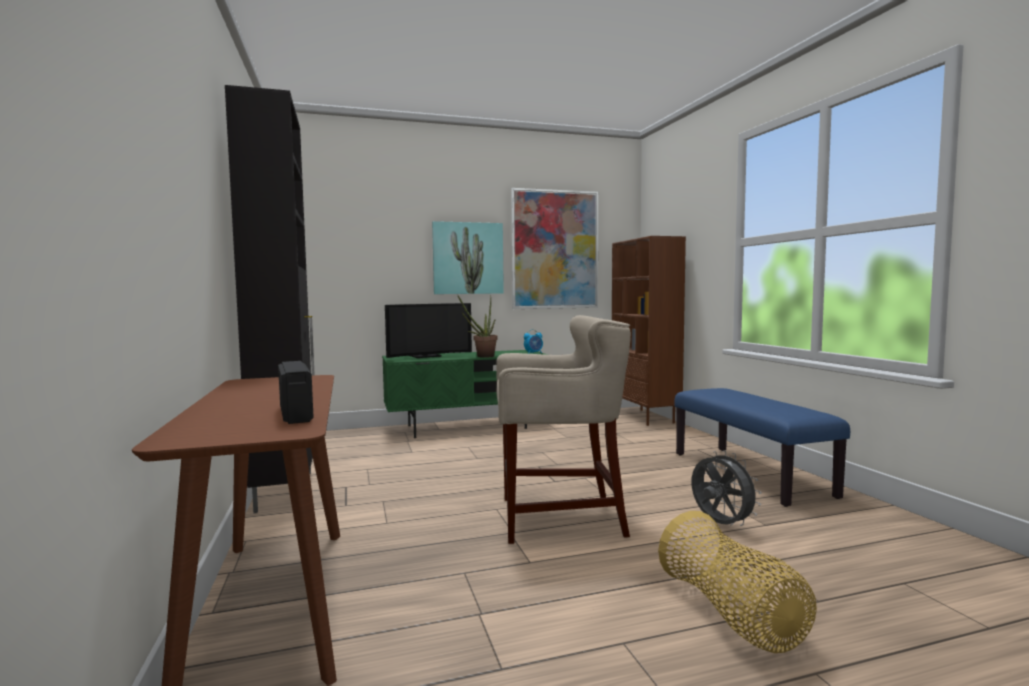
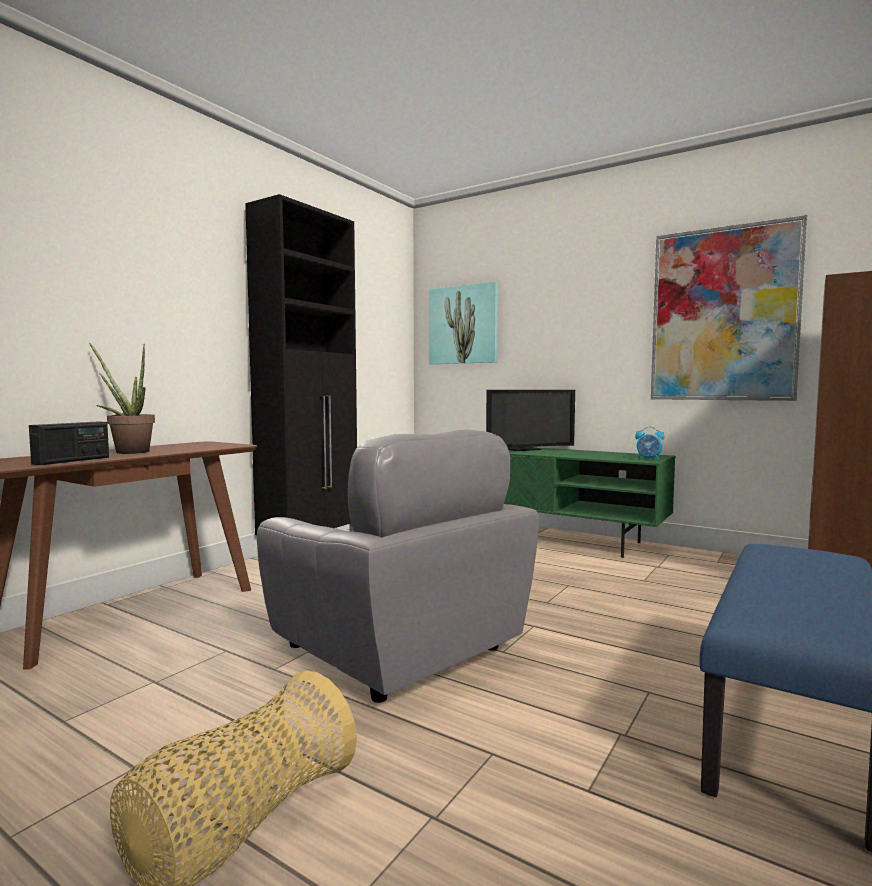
camera: 50 degrees right, 0 degrees up
(426, 356) = (523, 449): television -> television turned 45 degrees counterclockwise
(468, 258) = (595, 335): picture -> picture (463, 325)
(482, 356) = (572, 455): potted plant -> potted plant (127, 452)
(558, 518) = (396, 648): beige stool -> grey armchair
(720, 525) = (526, 750): grey fan -> none

